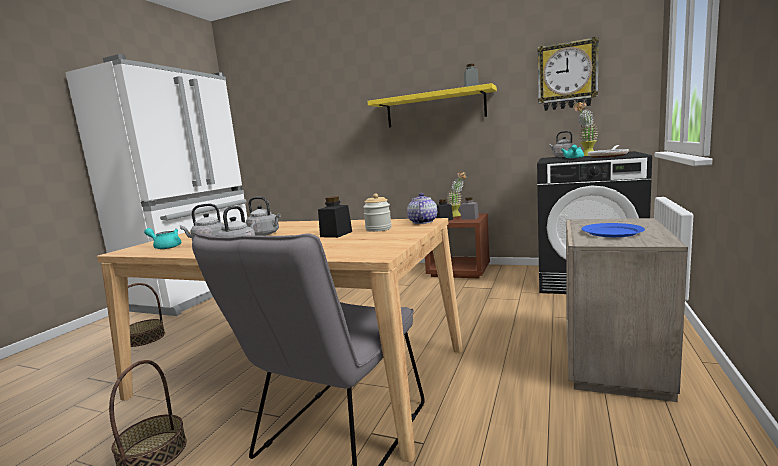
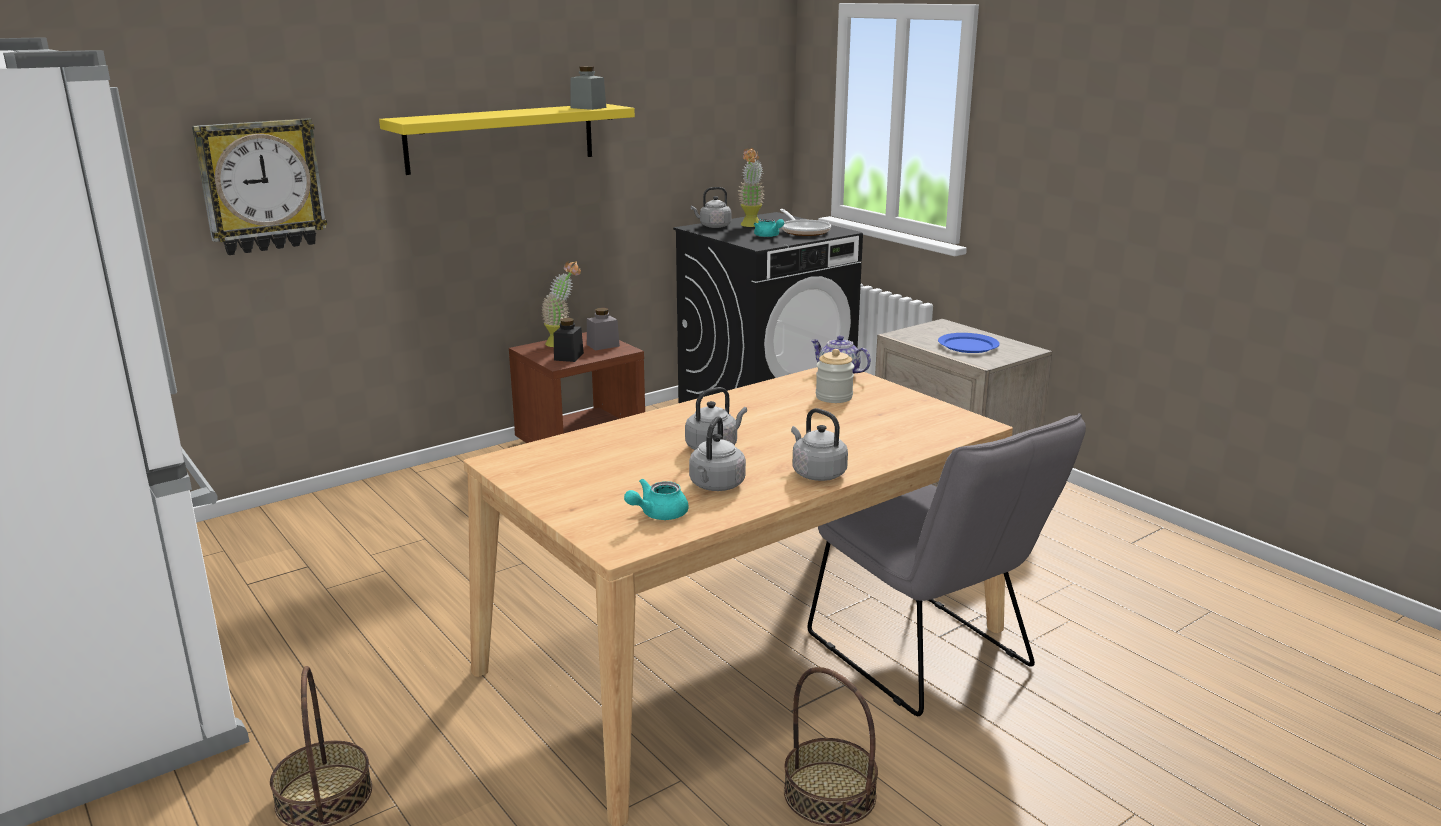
camera: 60 degrees left, 10 degrees up
(336, 234) = (818, 417): black jar -> none
(567, 76) = (699, 96): wall clock -> wall clock (261, 186)

